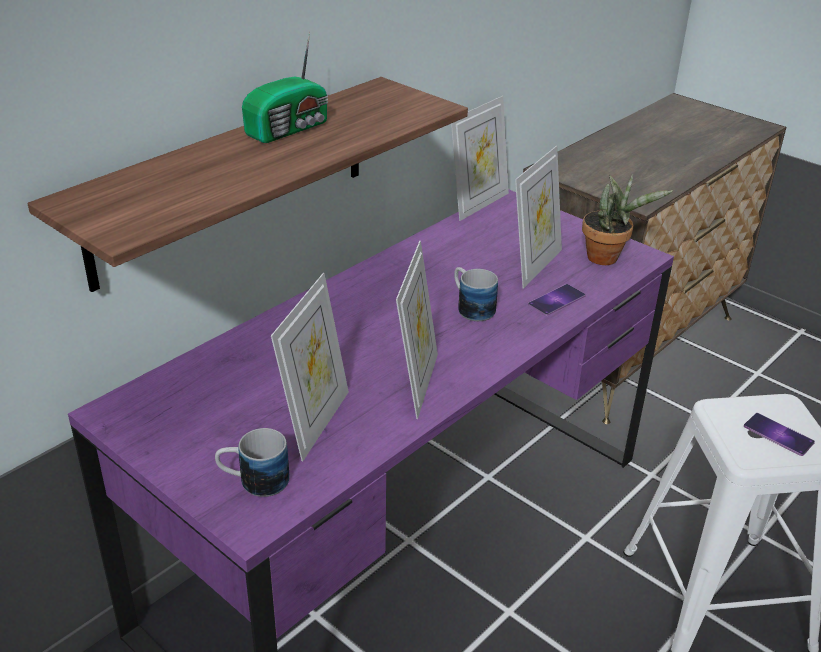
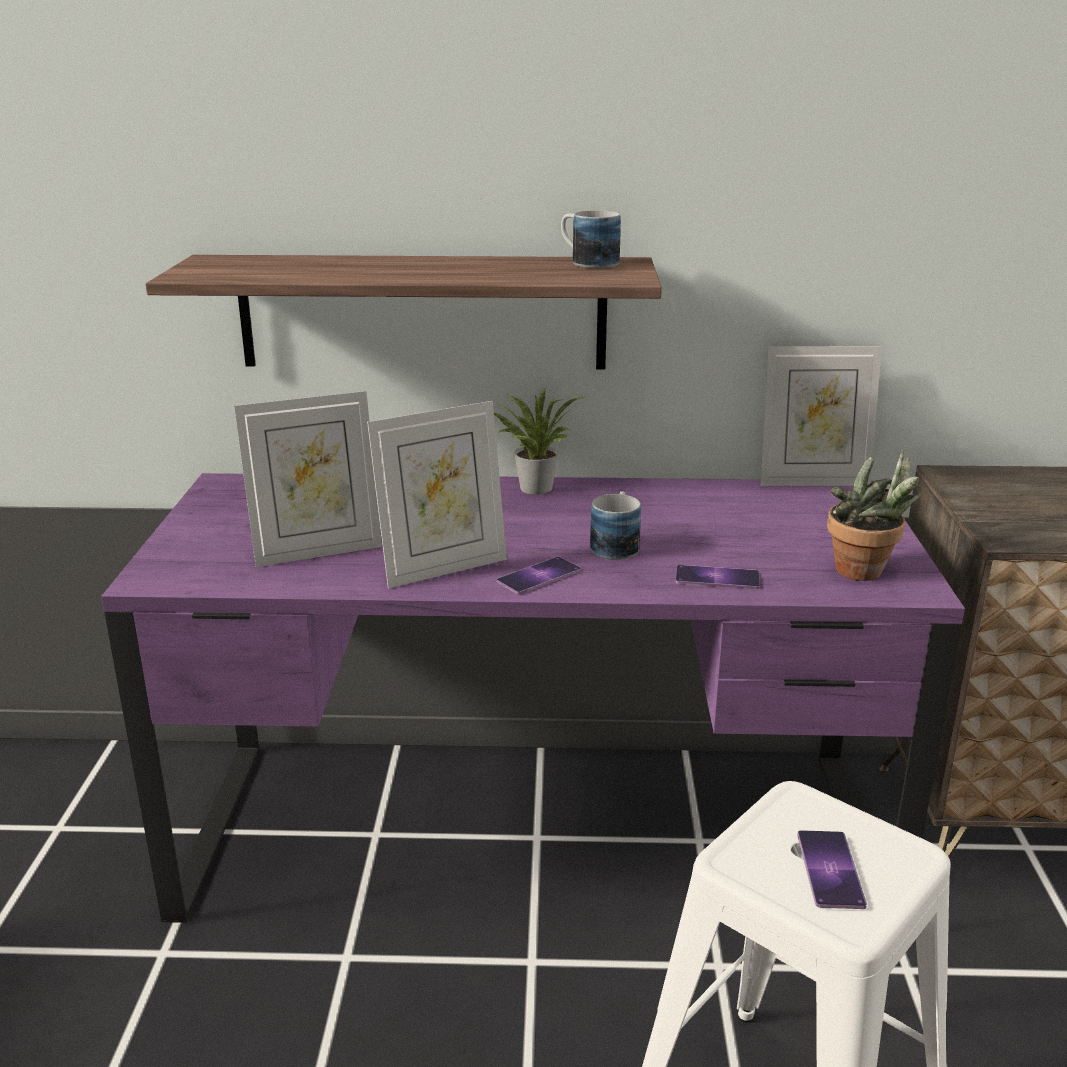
camera: 50 degrees right, 10 degrees down
(254, 481) = (204, 560): mug -> mug (587, 262)
(290, 129) = (463, 263): radio -> none
(341, 289) = (534, 486): none -> potted plant
(476, 355) = (539, 576): none -> phone
(534, 265) = (759, 545): picture frame -> none

